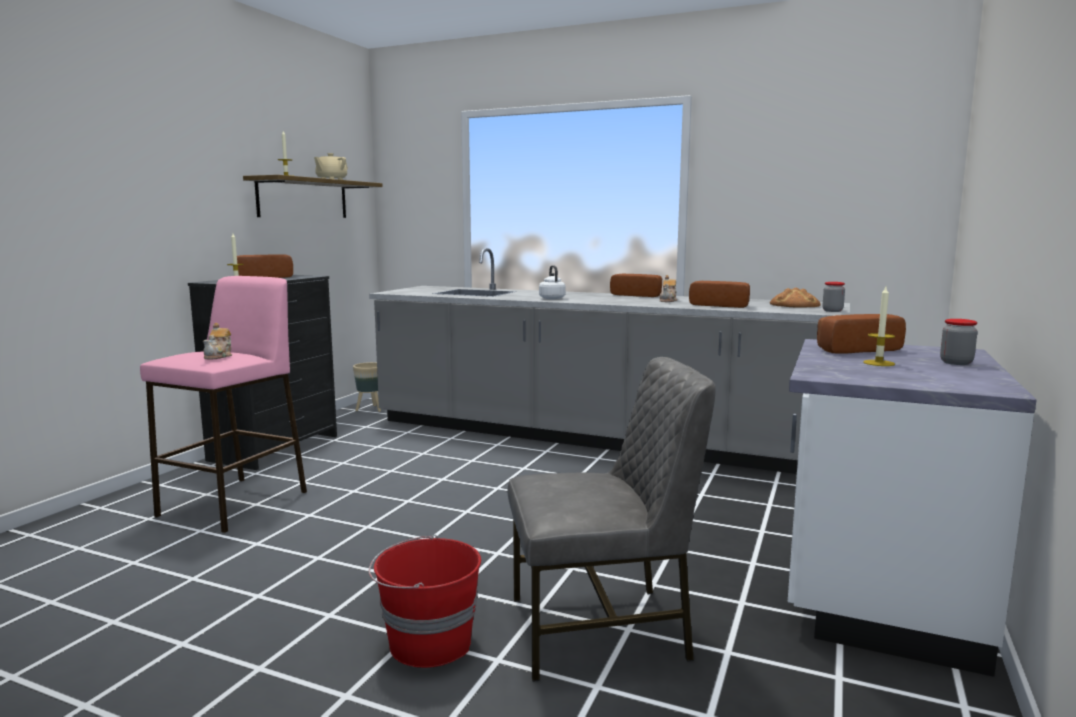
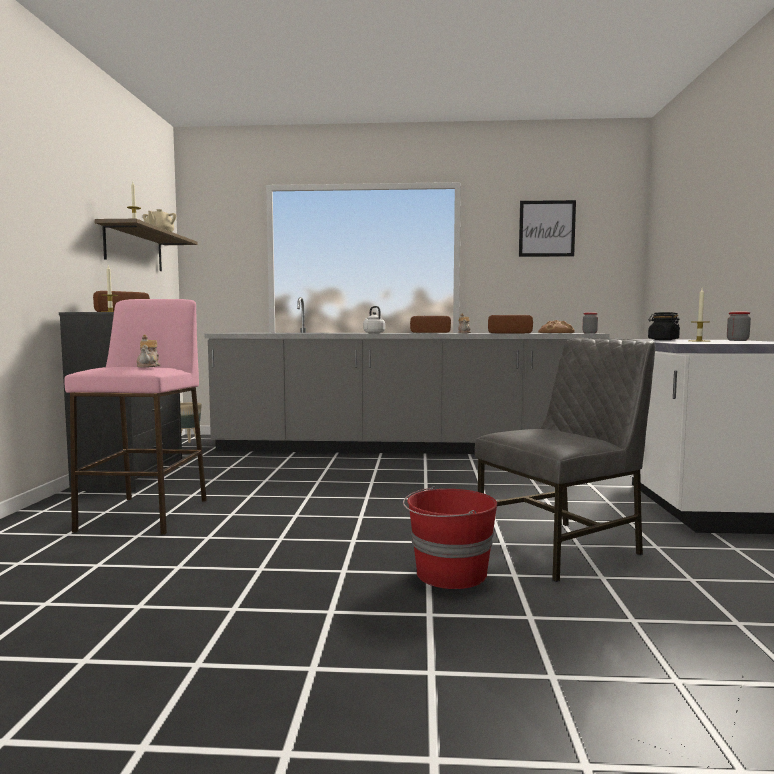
camera: 20 degrees left, 5 degrees down
(808, 154) = (546, 228): none -> picture
(854, 349) = (663, 340): bread -> black jar

